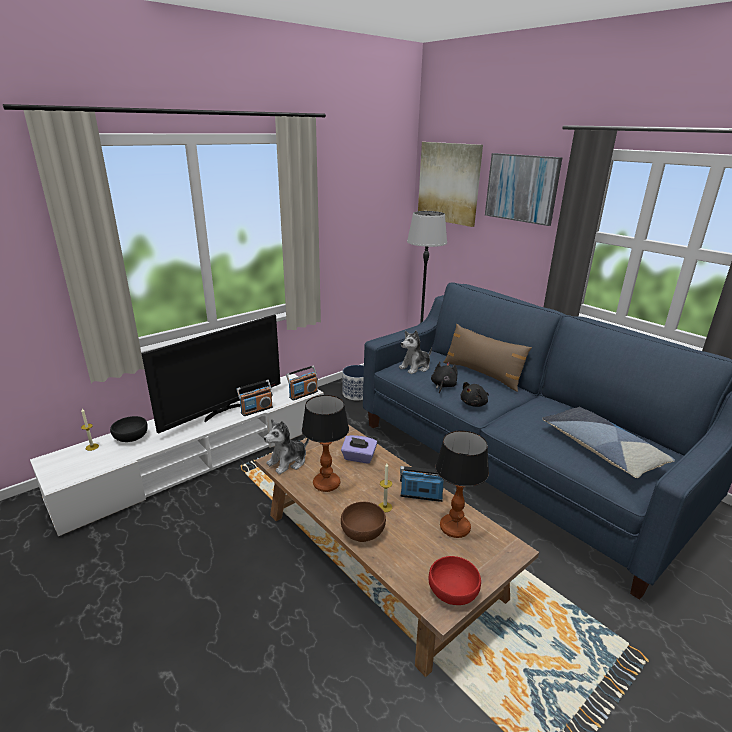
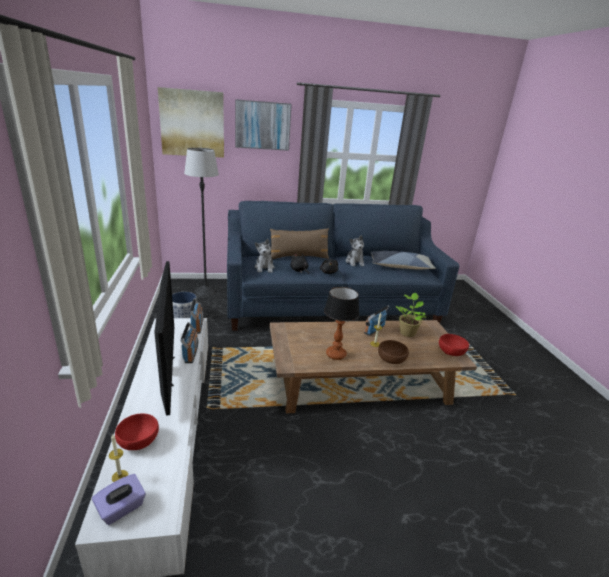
camera: 60 degrees left, 0 degrees up
(131, 437) = (139, 440): black bowl -> red bowl
(288, 462) = (295, 360): plush toy -> plush toy (354, 262)
(358, 457) = (318, 333): purple tissue box -> purple tissue box (121, 508)
(454, 528) = (407, 332): table lamp -> potted plant

